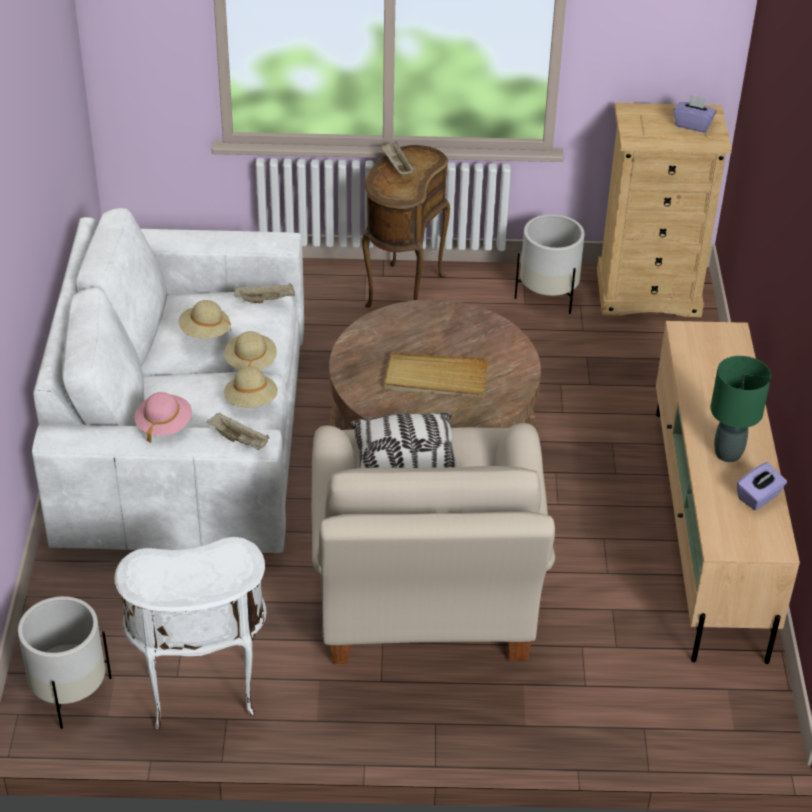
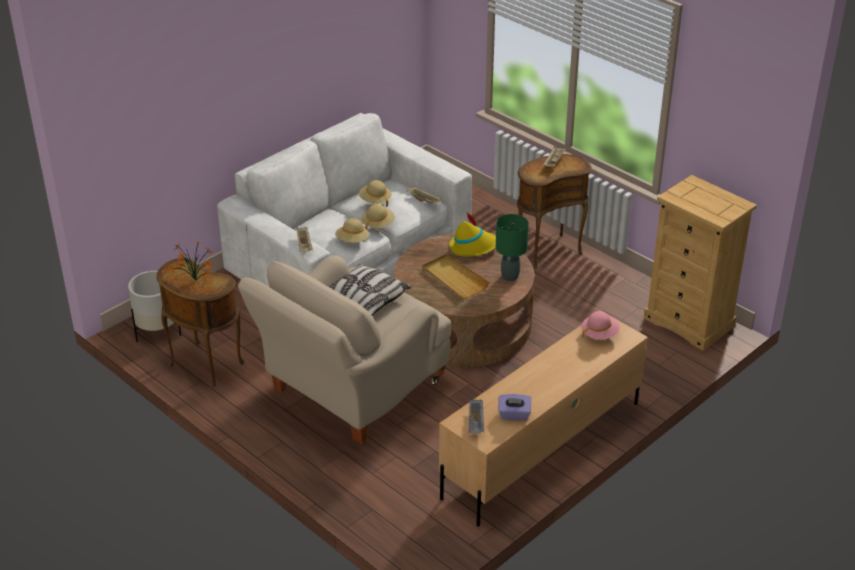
camera: 45 degrees right, 5 degrees down
(164, 425) = (283, 222): pink hat -> pink hat (599, 334)
(200, 573) = (196, 281): none -> potted plant
(202, 696) = (204, 366): white side table -> brown side table
(400, 326) = (473, 247): none -> yellow hat
(548, 296) = (626, 293): white planter -> none
(693, 125) = (719, 206): purple tissue box -> none
(728, 454) = (530, 387): green table lamp -> green table lamp (510, 277)
(739, 533) = (476, 423): none -> grey tray

